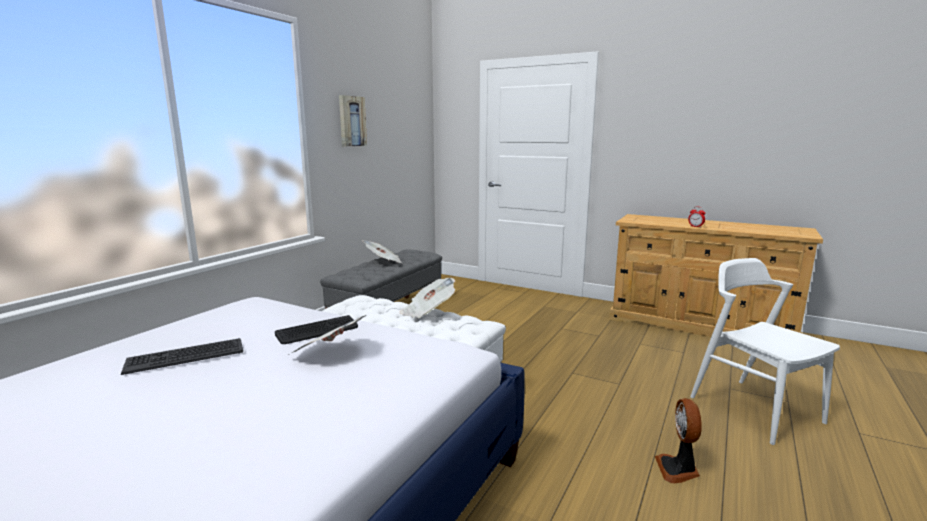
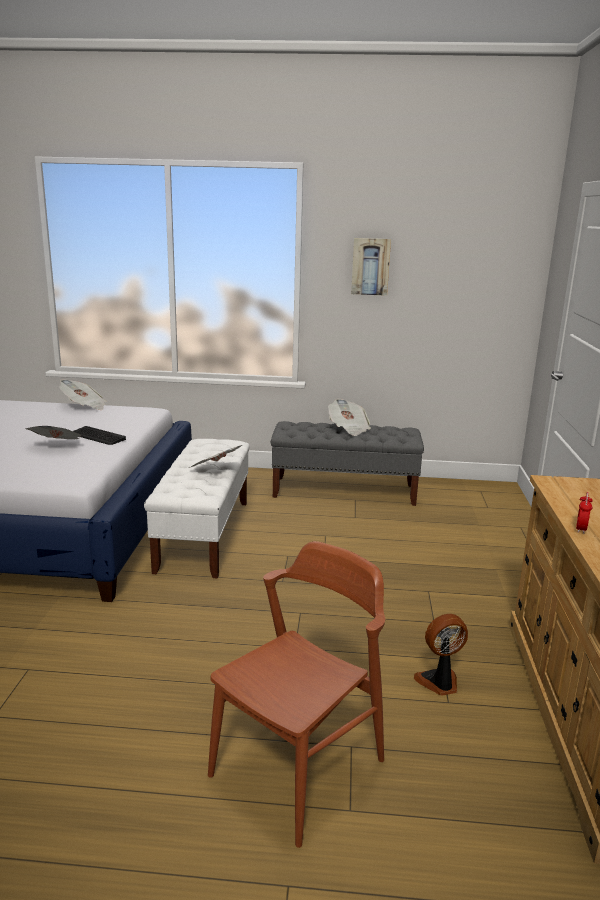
camera: 65 degrees right, 5 degrees up
(167, 330) = (84, 406): none -> newspaper
(186, 356) = (46, 420): keyboard -> none
(678, 470) = (127, 694): fan -> fan (439, 683)
(754, 409) = (298, 767): white chair -> brown chair

